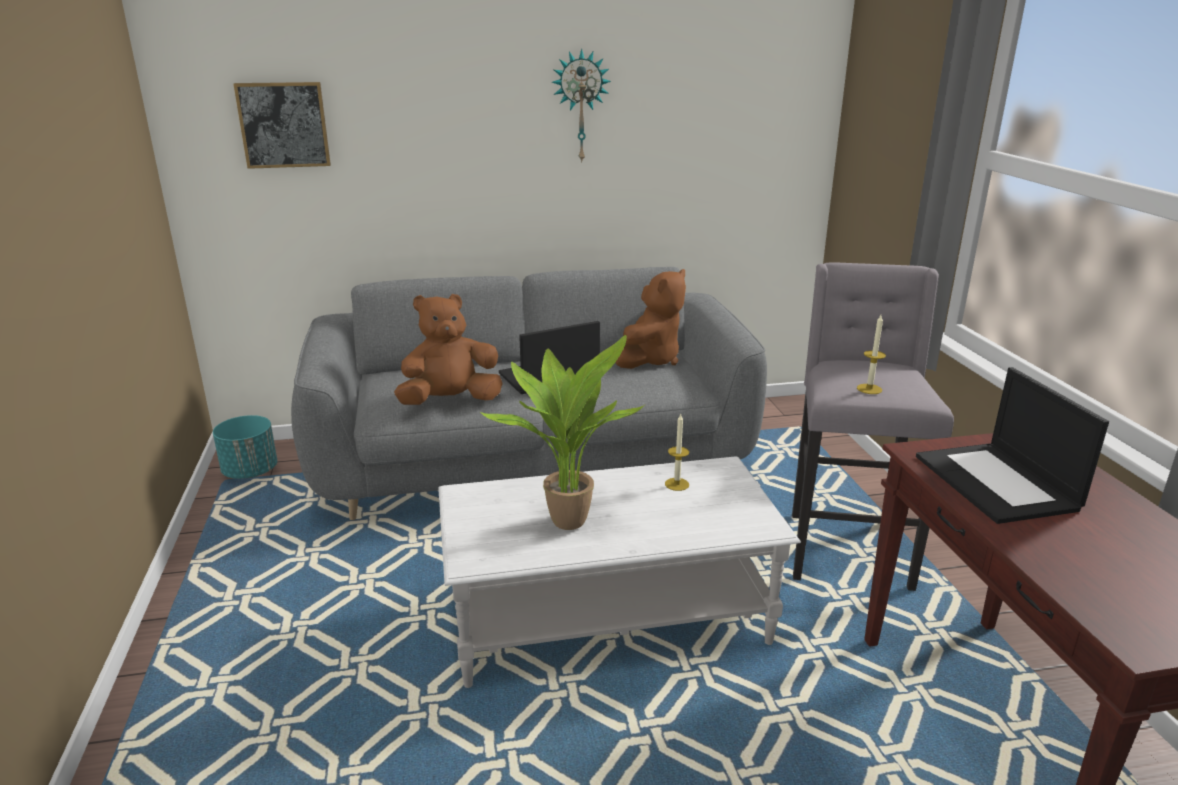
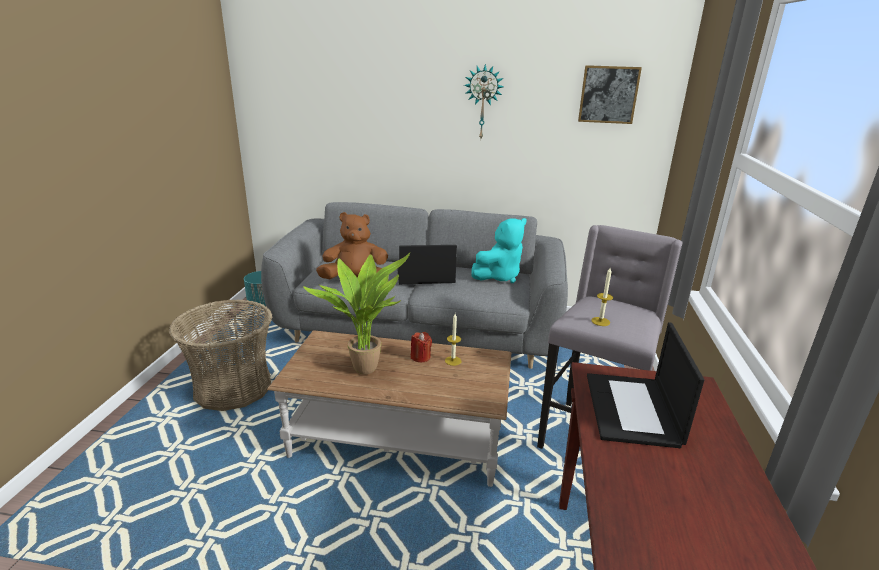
camera: 20 degrees right, 0 degrees up
(283, 125) = (302, 102): picture -> picture (608, 94)
(299, 612) = (233, 388): none -> basket
(608, 618) = (398, 439): white coffee table -> brown coffee table
(630, 489) = (420, 357): none -> red candle
(649, 359) = (499, 276): brown plush toy -> turquoise plush toy

